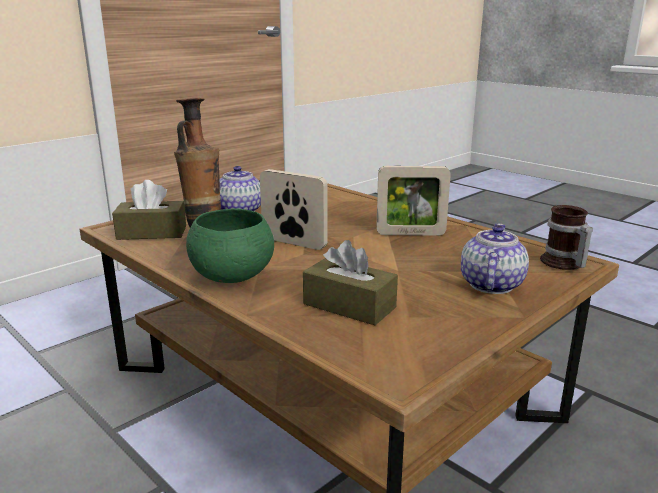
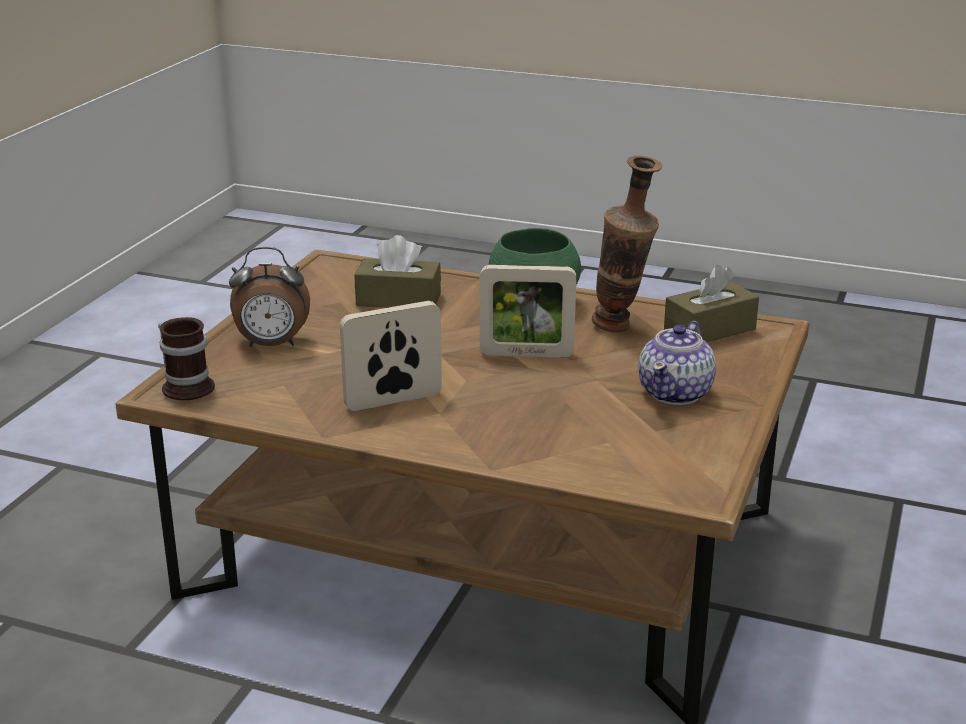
camera: 155 degrees right, 5 degrees up
(490, 285) = (272, 345): teapot -> alarm clock

